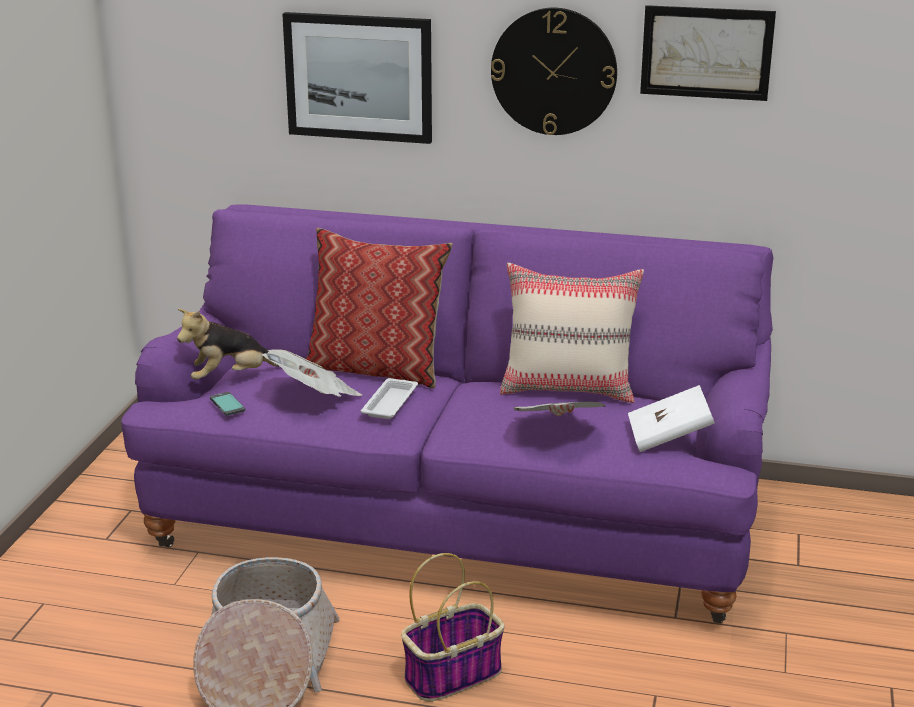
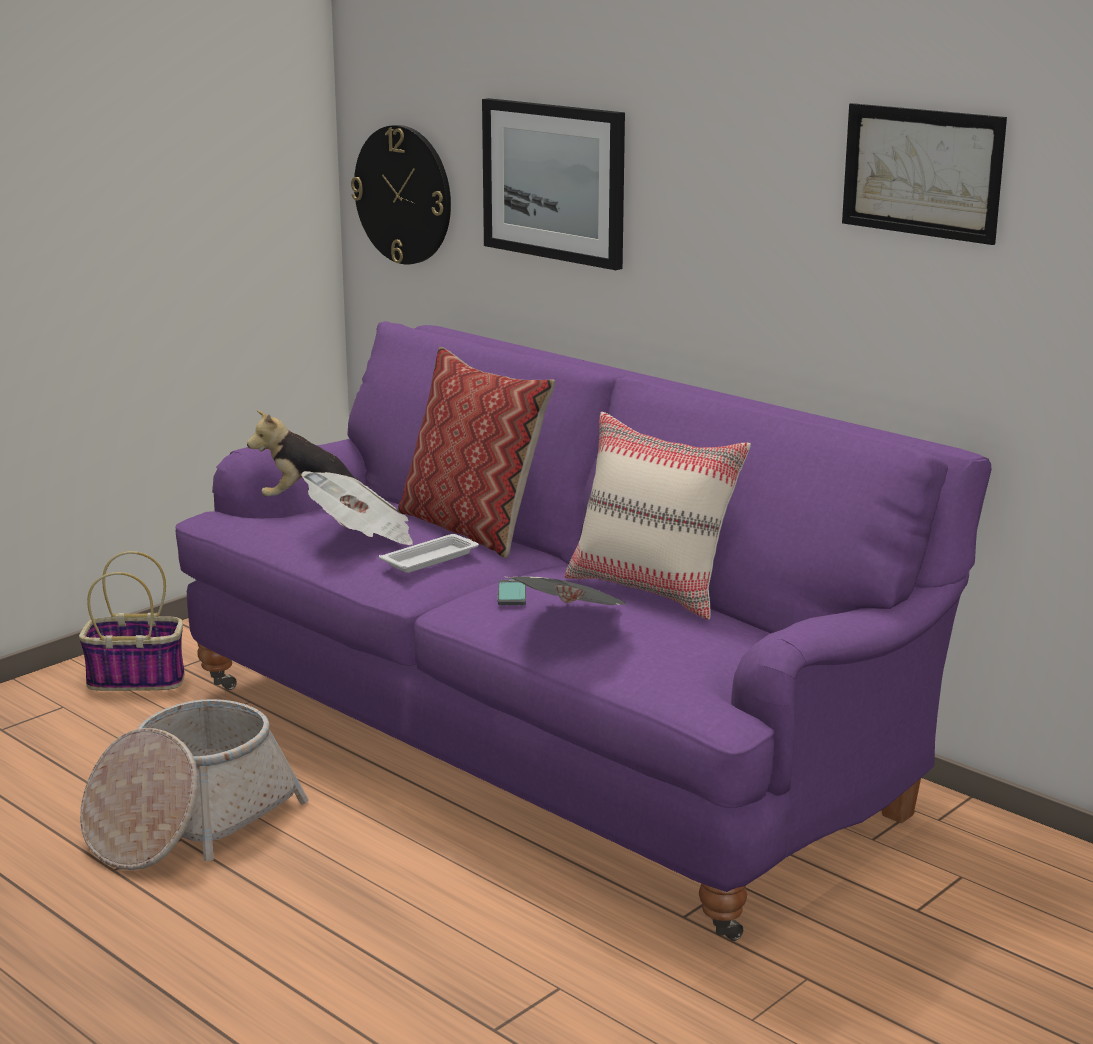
camera: 30 degrees right, 5 degrees down
(227, 405) = (272, 526): phone -> phone (511, 594)
(453, 674) = (361, 891): basket -> basket (138, 679)
(554, 71) = (749, 187): wall clock -> wall clock (403, 195)
(669, 437) = (699, 663): white book -> none

